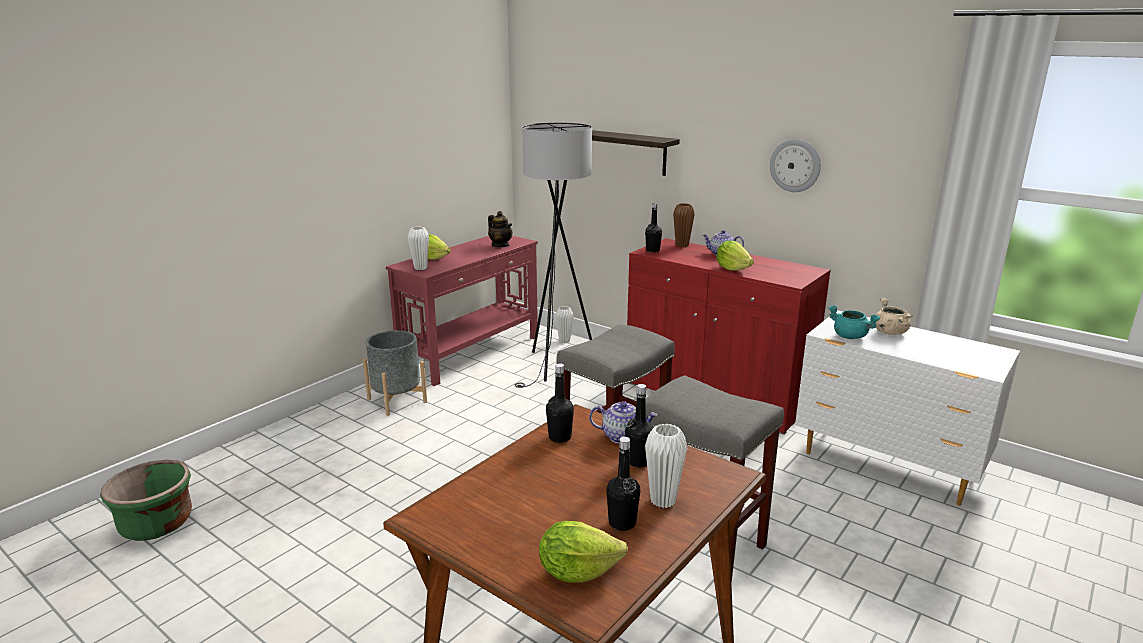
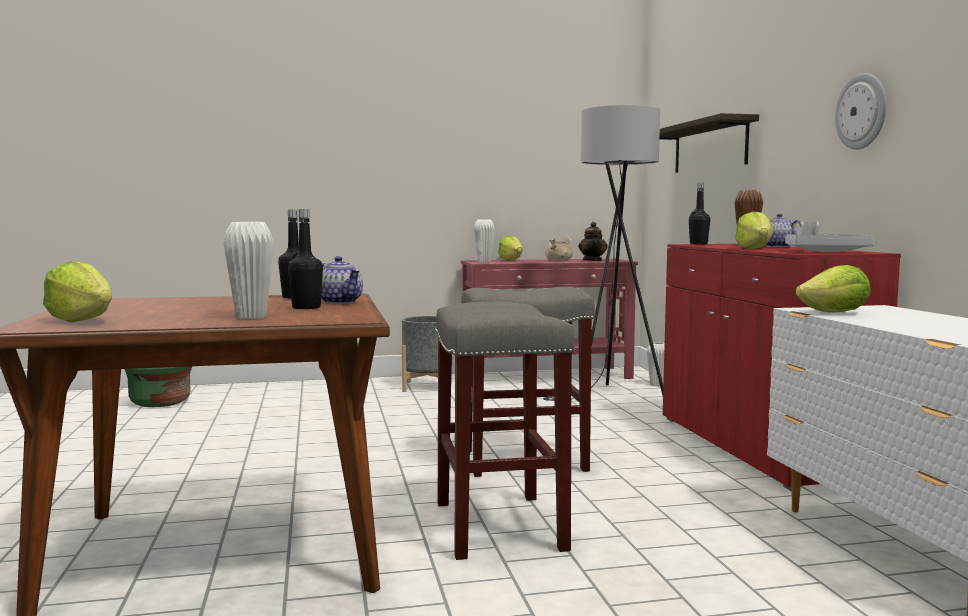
camera: 40 degrees right, 15 degrees down
(622, 523) = (185, 317): black bottle -> none
(791, 273) = (826, 252): none -> grey tray
(850, 336) = (835, 313): turquoise cooking pot -> lettuce
(889, 332) = (915, 317): beige cooking pot -> beige cooking pot (558, 261)

